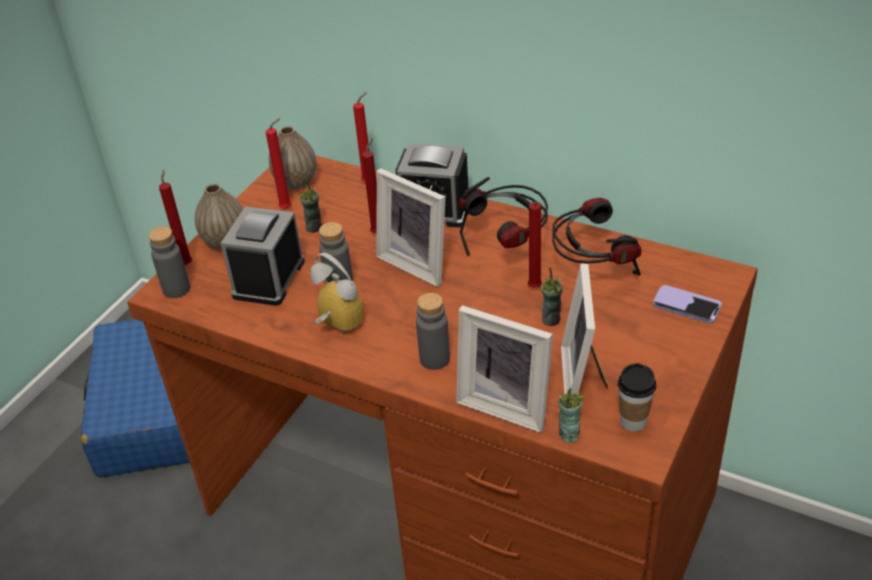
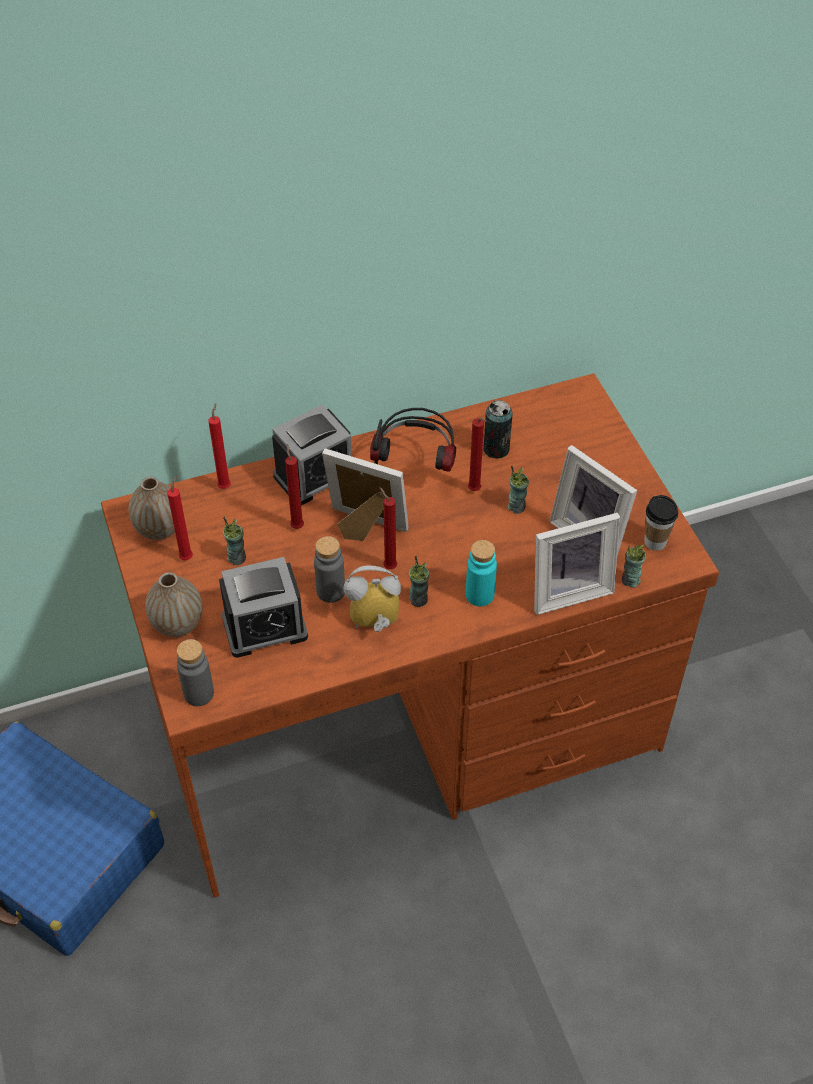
camera: 50 degrees left, 10 degrees up
(187, 263) = (172, 666): red candle -> red candle (388, 566)
(269, 278) = (265, 627): alarm clock -> alarm clock turned 75 degrees counterclockwise
(388, 331) = (419, 599): none -> cup
(418, 262) = (364, 529): picture frame -> picture frame turned 150 degrees counterclockwise
(434, 359) = (479, 595): grey bottle -> turquoise bottle
(592, 271) = (496, 449): headphones -> can
(686, 306) = (587, 433): phone -> none

